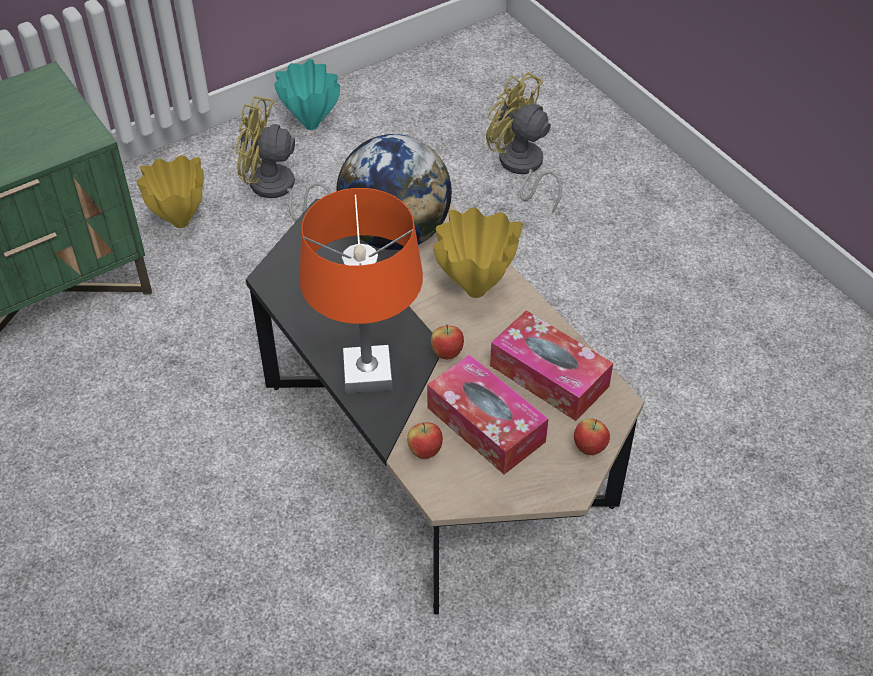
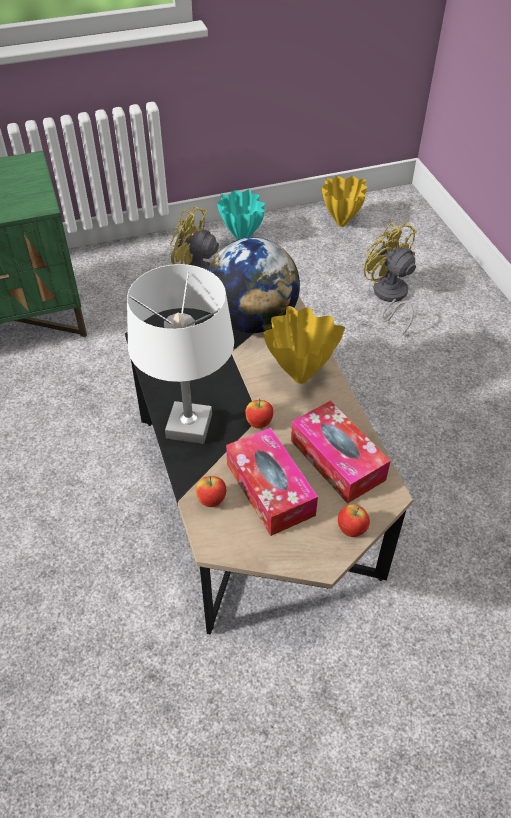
camera: 15 degrees right, 0 degrees up
(180, 223) = (124, 291): yellow vase -> yellow vase (340, 224)
(368, 374) = (190, 426): orange table lamp -> white table lamp

